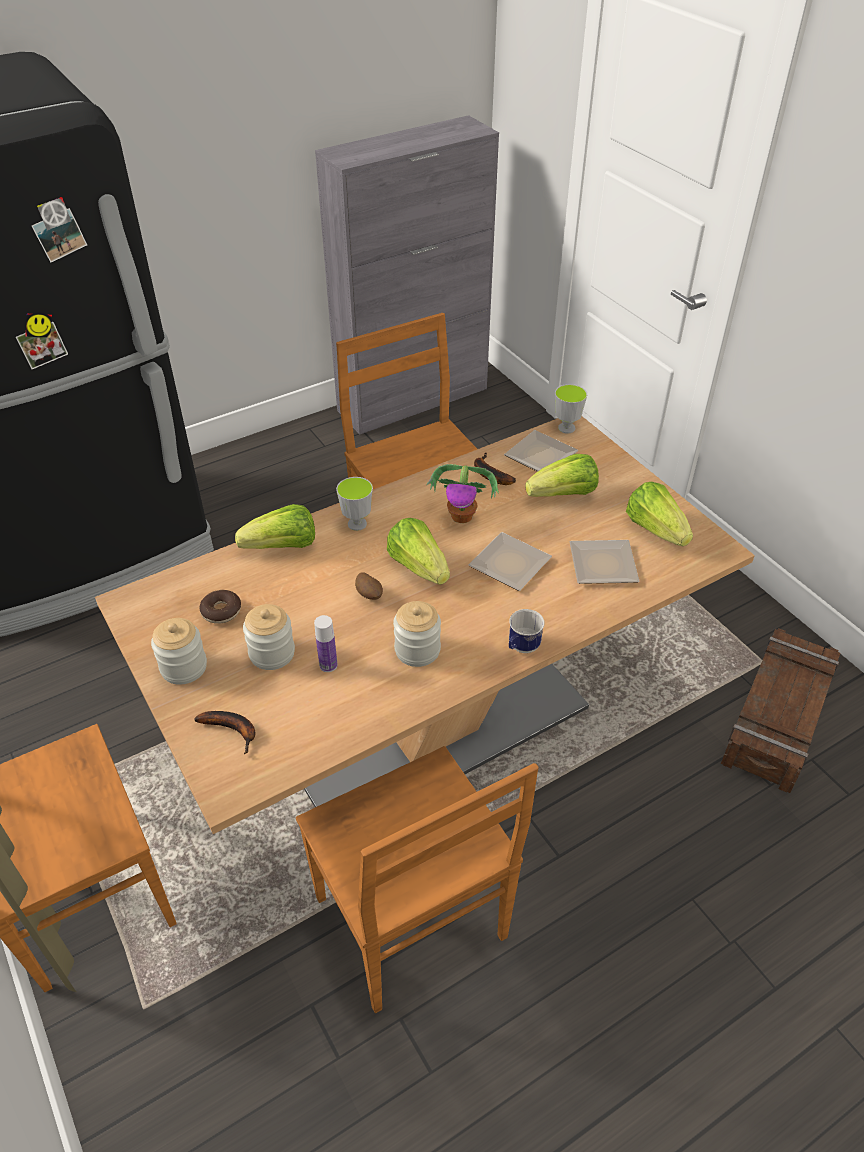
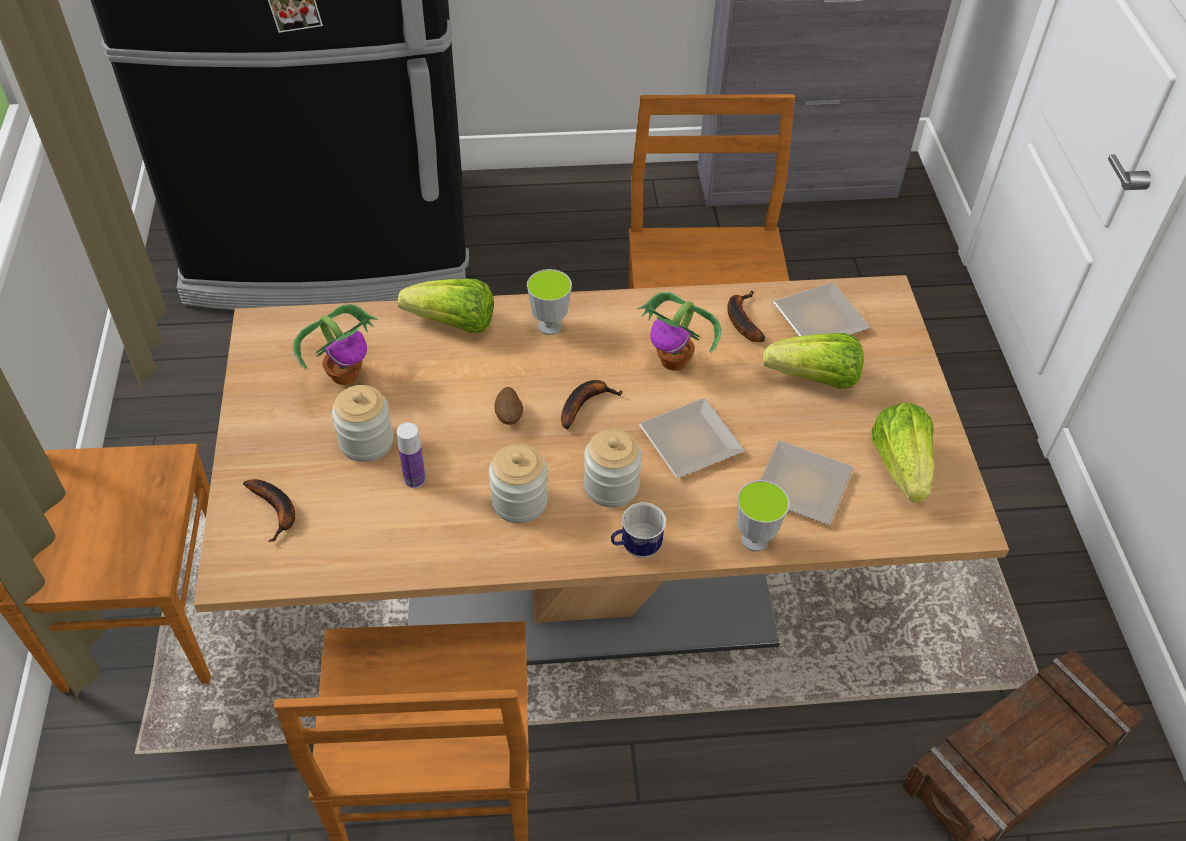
camera: 25 degrees right, 5 degrees up
(184, 667) = (271, 421): jar -> jar (611, 486)
(221, 611) = (345, 374): donut -> potted plant
(419, 566) = (584, 403): lettuce -> banana
(566, 428) = (878, 293): cup -> cup (754, 540)

